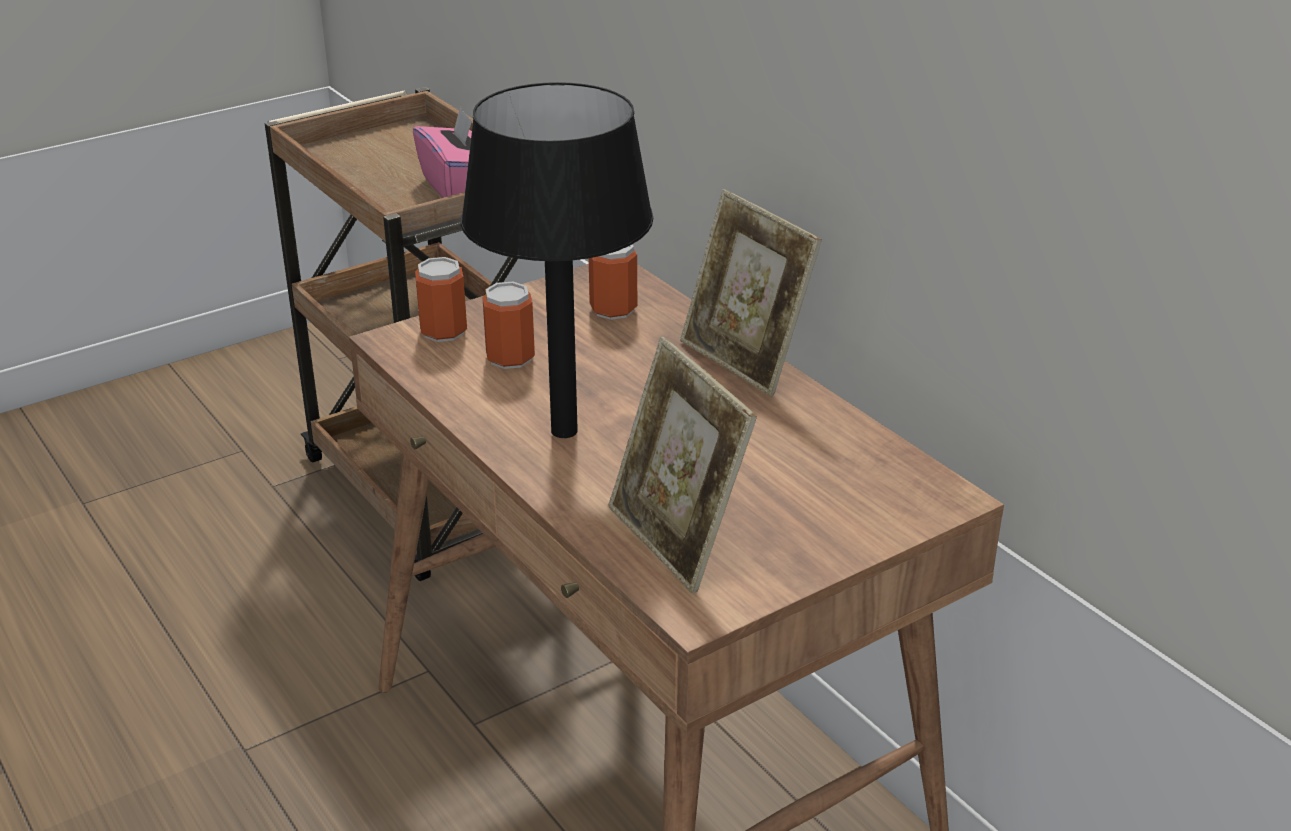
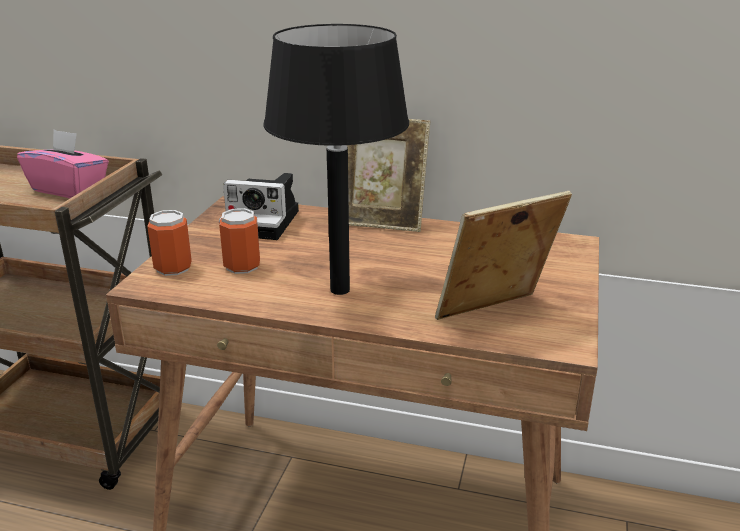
camera: 40 degrees left, 5 degrees down
(613, 309) = (264, 222): can -> camera
(677, 540) = (495, 316): picture frame -> picture frame turned 135 degrees clockwise

